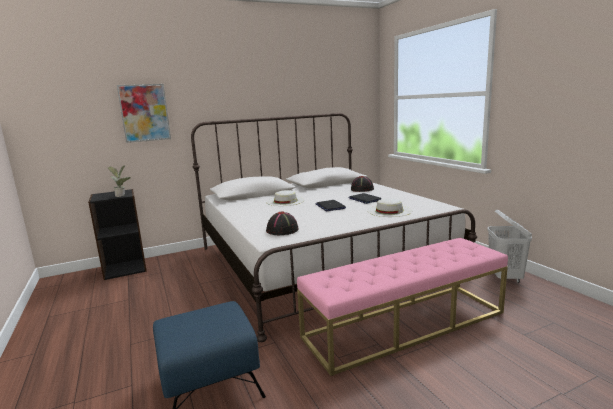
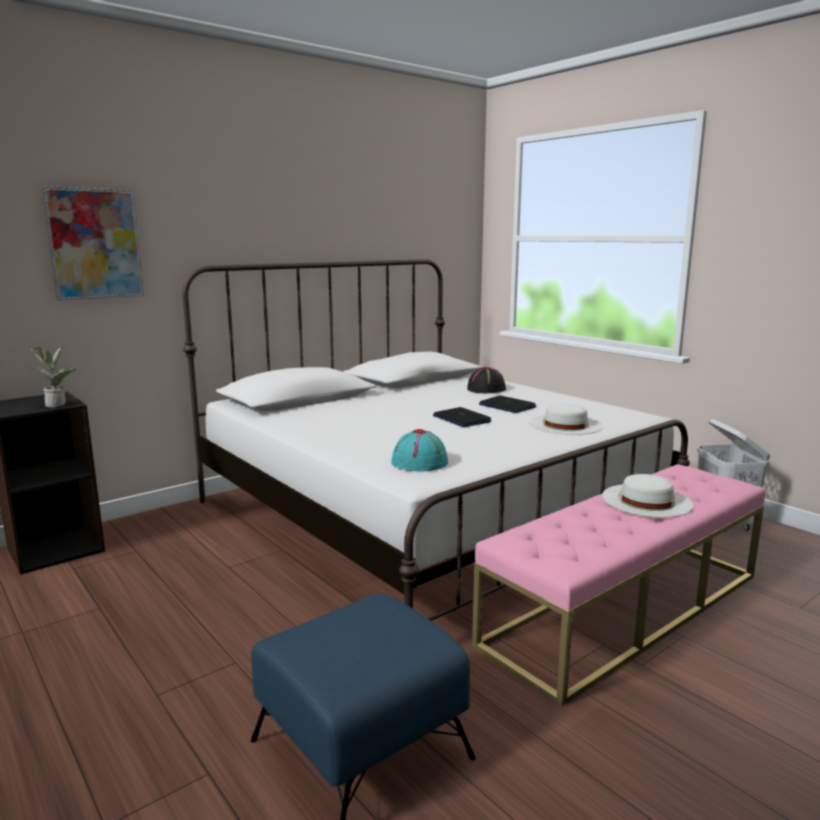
camera: 15 degrees left, 0 degrees up
(282, 230) = (420, 462): black hat -> turquoise hat
(285, 201) = (373, 411): white hat -> white hat (646, 500)

